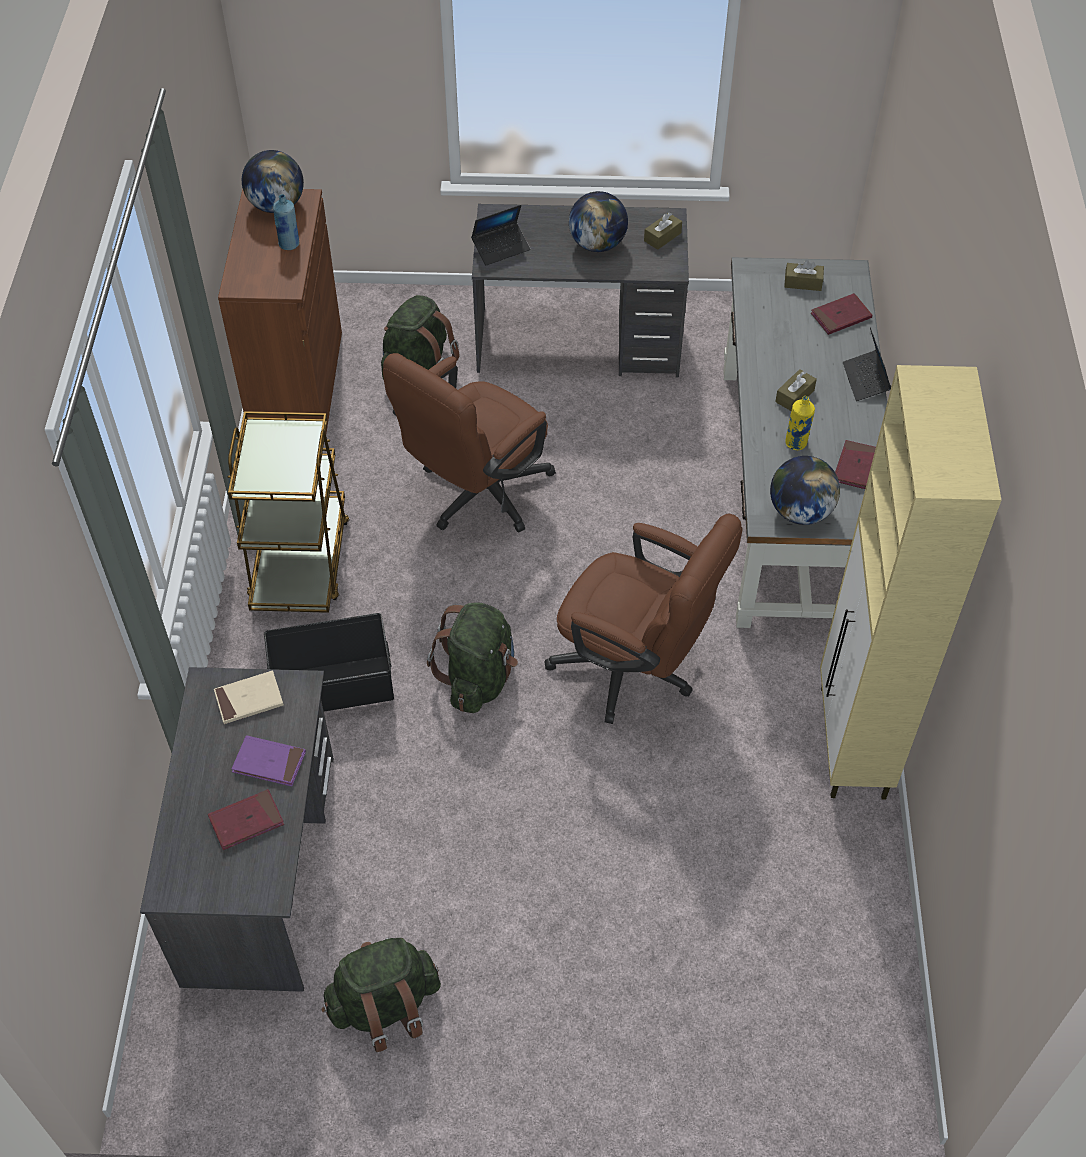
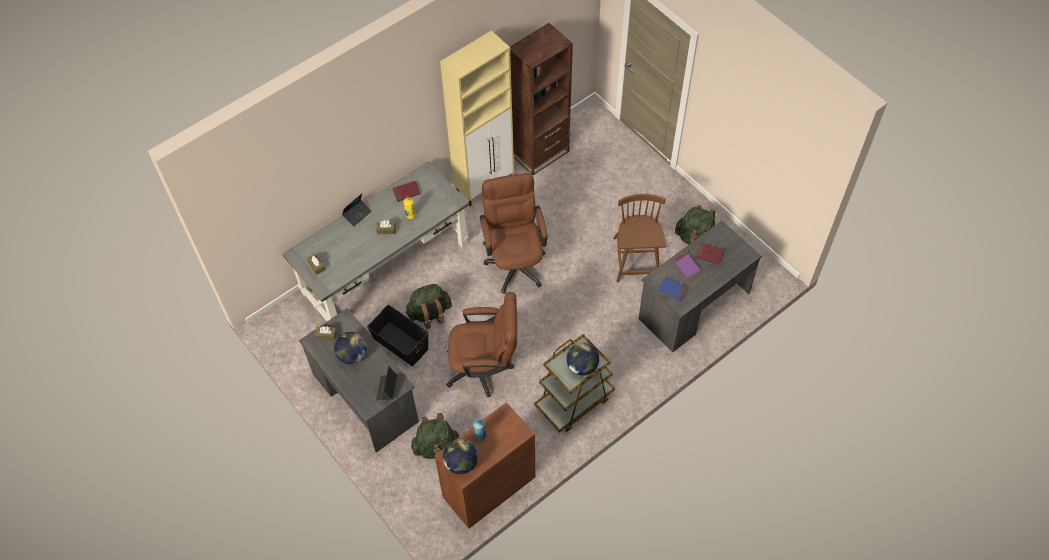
camera: 130 degrees left, 5 degrees up
(249, 699) = (673, 290): beige book -> blue book
(333, 686) = (612, 343): black storage box -> black storage box (400, 344)
(447, 857) = (636, 260): none -> brown chair
(478, 678) = (564, 303): green backpack -> green backpack (430, 314)
(501, 248) = (387, 389): laptop -> laptop turned 105 degrees counterclockwise
(800, 512) = (443, 195): globe -> globe (582, 366)
(840, 316) = (326, 242): red book -> none
(856, 897) = (540, 153): none -> brown bookcase

